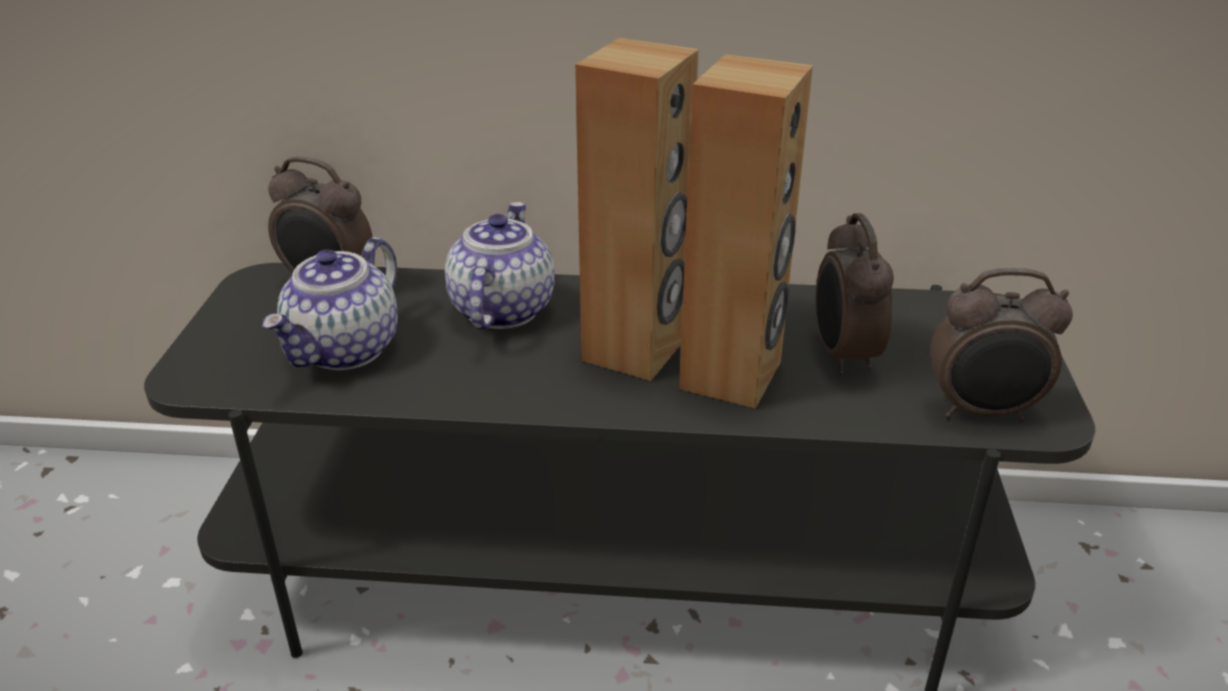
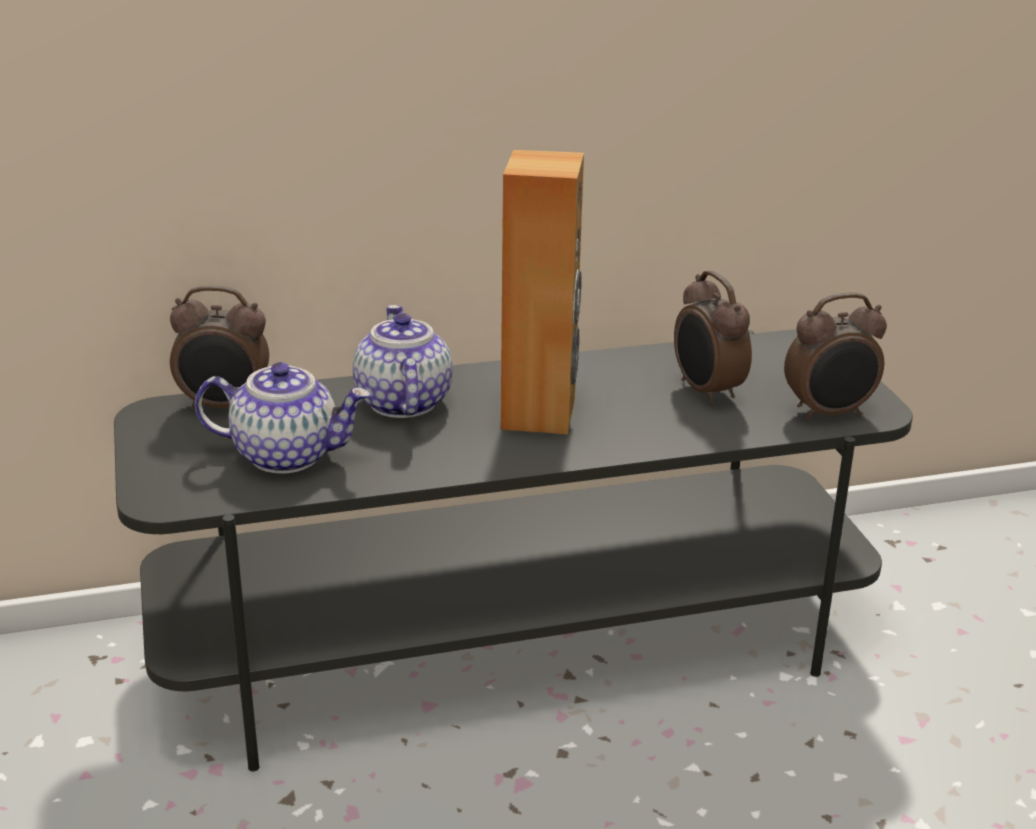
camera: 20 degrees left, 5 degrees down
(345, 350) = (287, 455): teapot -> teapot turned 90 degrees counterclockwise
(732, 375) = (629, 420): brown speaker -> none

